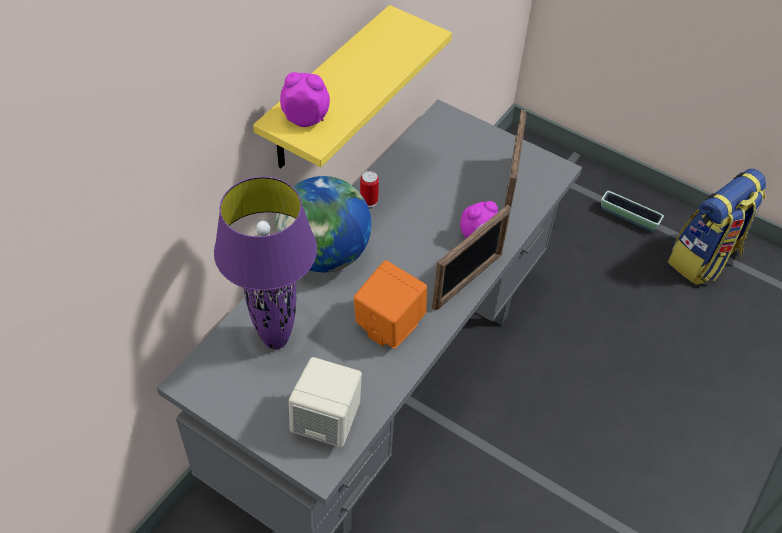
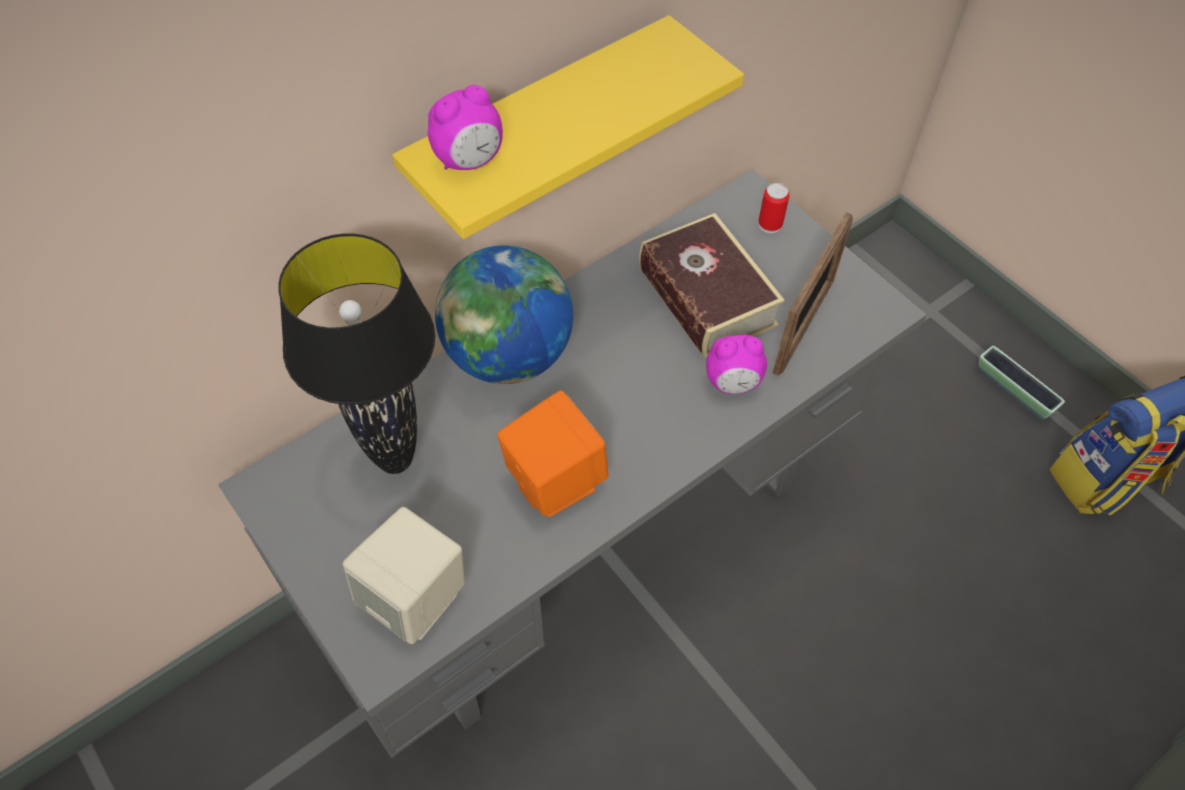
camera: 20 degrees right, 5 degrees up
(276, 339) = (396, 459): purple table lamp -> black table lamp
(306, 118) = (469, 160): alarm clock -> alarm clock turned 120 degrees clockwise
(369, 201) = (599, 293): can -> can (770, 224)
(440, 187) = (707, 296): none -> book
(468, 281) = (692, 444): picture frame -> none

